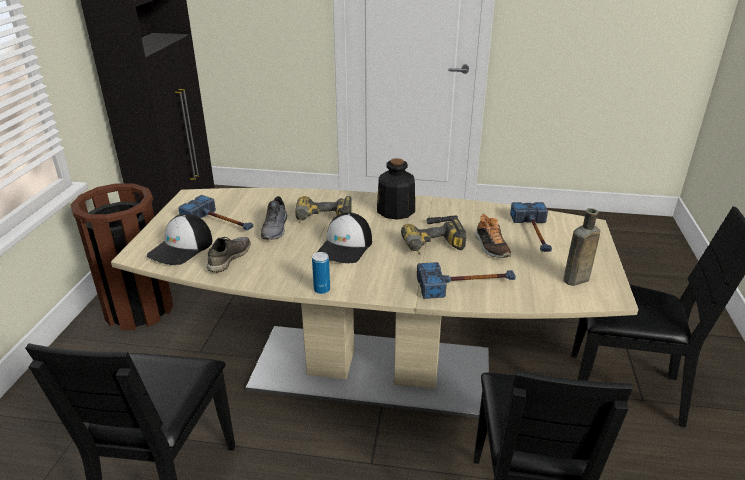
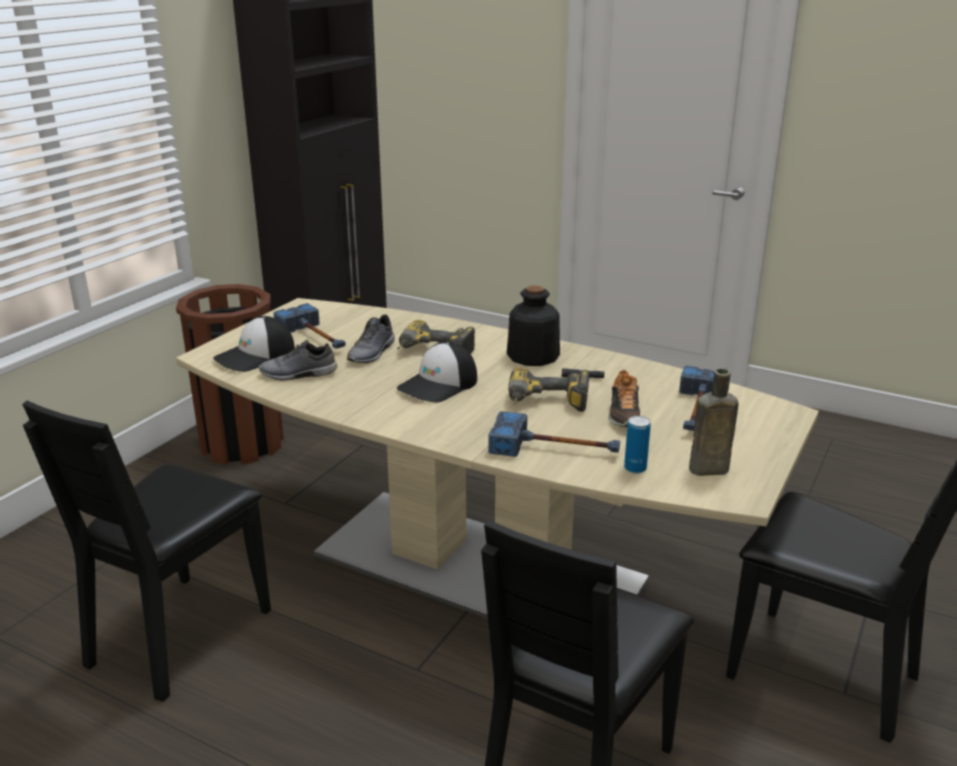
camera: 20 degrees right, 5 degrees down
(228, 258) = (298, 374): grey shoe -> grey shoe turned 135 degrees counterclockwise
(322, 290) = (377, 423): can -> can (635, 468)

